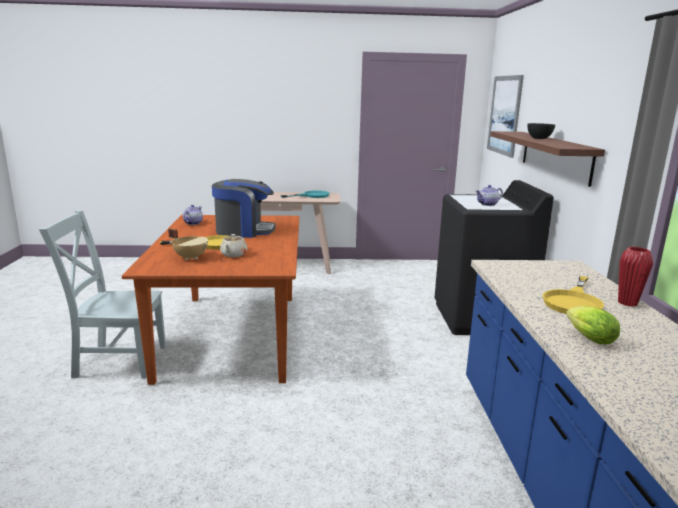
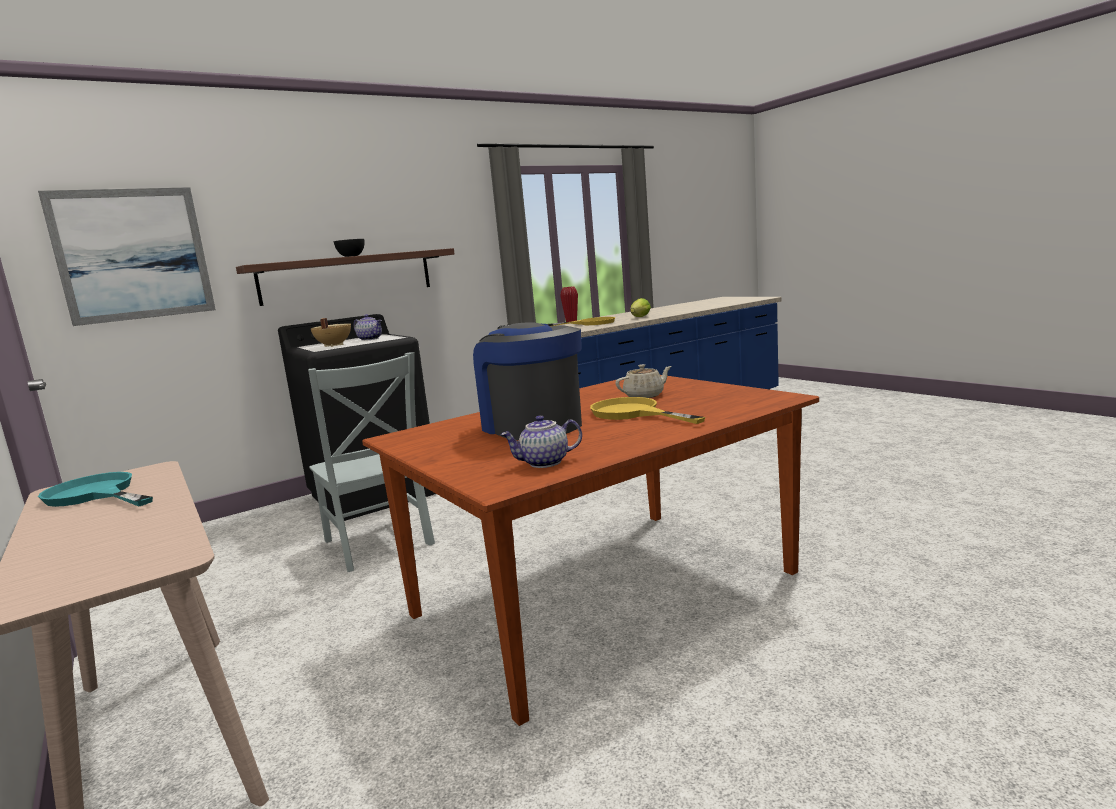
camera: 120 degrees left, 5 degrees down
(117, 361) = (816, 629): grey chair -> grey chair (379, 544)
(191, 257) = (699, 401): beige cooking pot -> beige cooking pot (333, 345)

